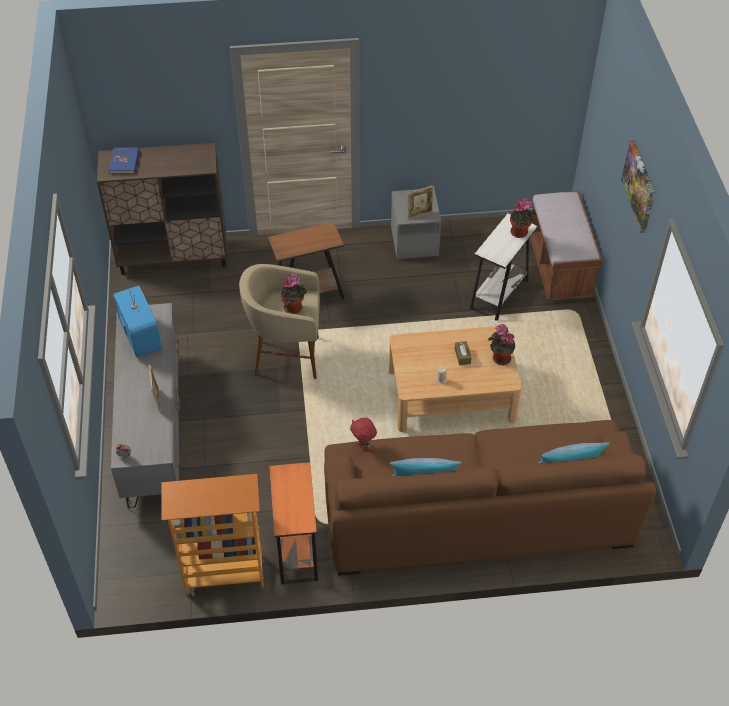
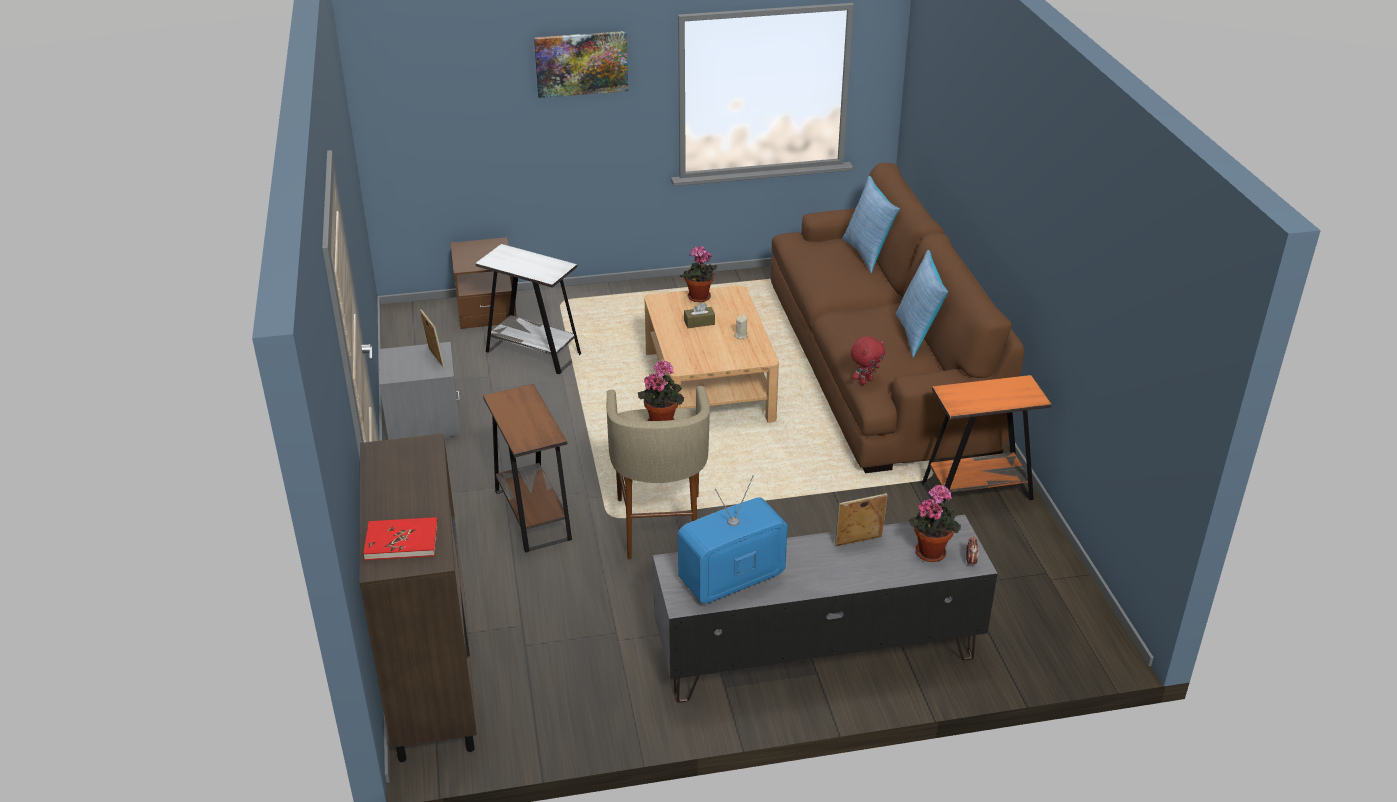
camera: 95 degrees left, 15 degrees down
(124, 162) = (402, 541): blue book -> red book
(224, 575) = (1041, 549): bookcase -> none
(520, 233) = (514, 254): potted plant -> potted plant (931, 551)
(559, 268) = (486, 311): brown bench -> brown nightstand

